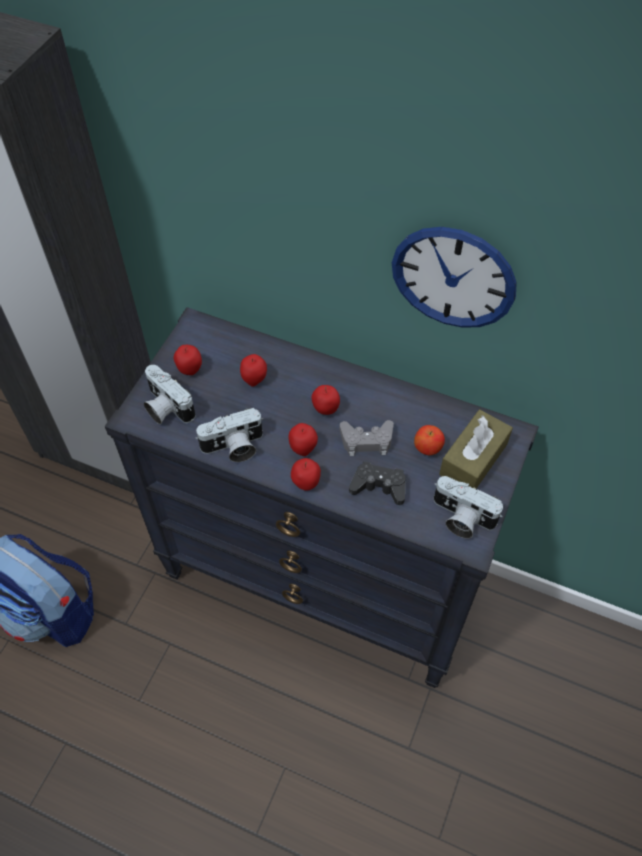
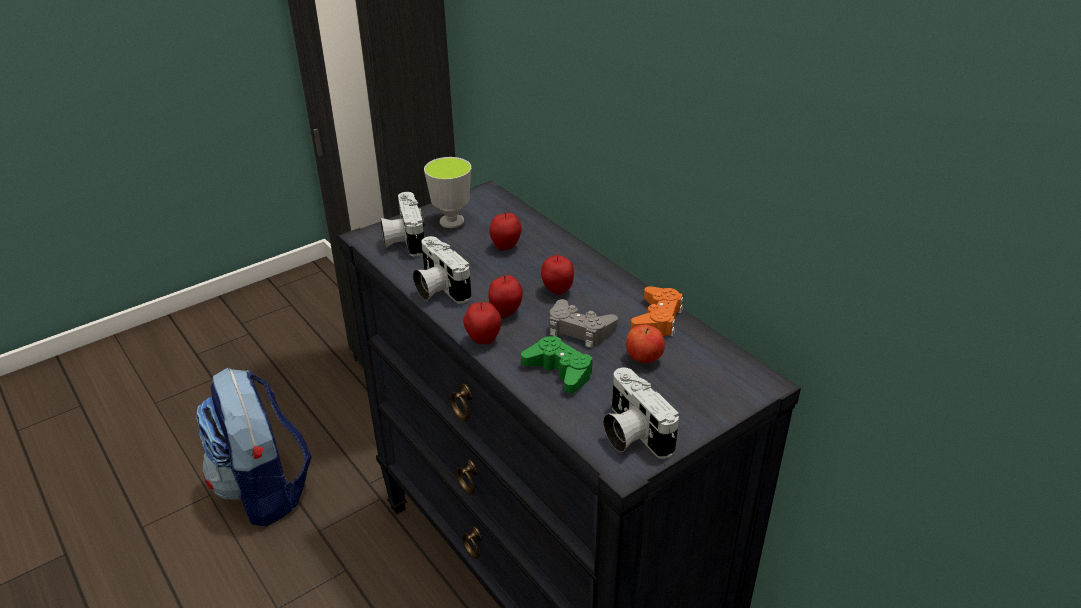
camera: 30 degrees right, 20 degrees down
(190, 370) = (452, 221): apple -> cup
(234, 447) = (438, 288): camera -> camera turned 45 degrees clockwise
(379, 486) = (559, 371): black game controller -> green game controller
(413, 405) = (657, 318): none -> orange game controller
(453, 278) = (721, 137): wall clock -> none
(473, 459) = (691, 387): brown tissue box -> none

